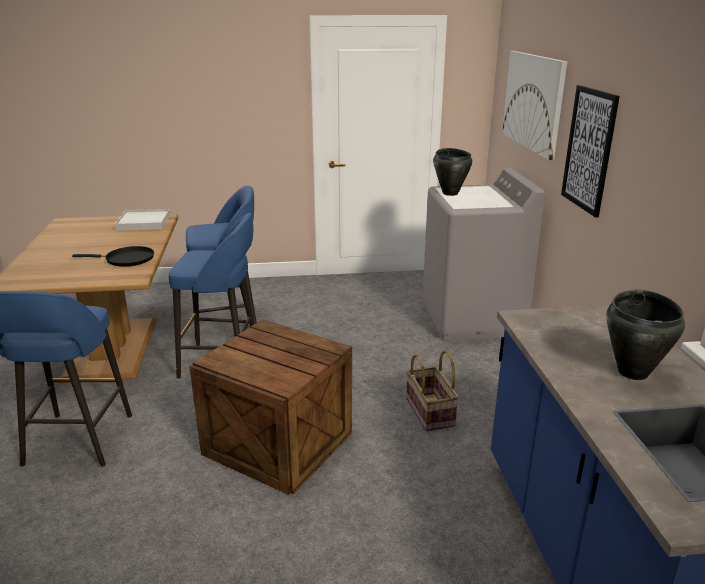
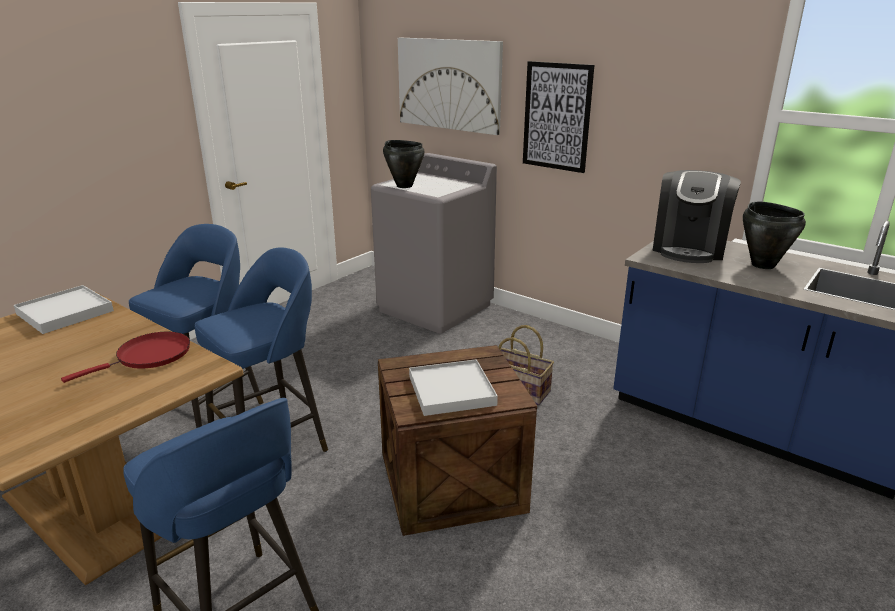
camera: 45 degrees left, 0 degrees up
(126, 259) = (149, 356): black frying pan -> red frying pan
(260, 359) = (451, 390): none -> white tray
(591, 326) = (689, 248): none -> coffee machine

